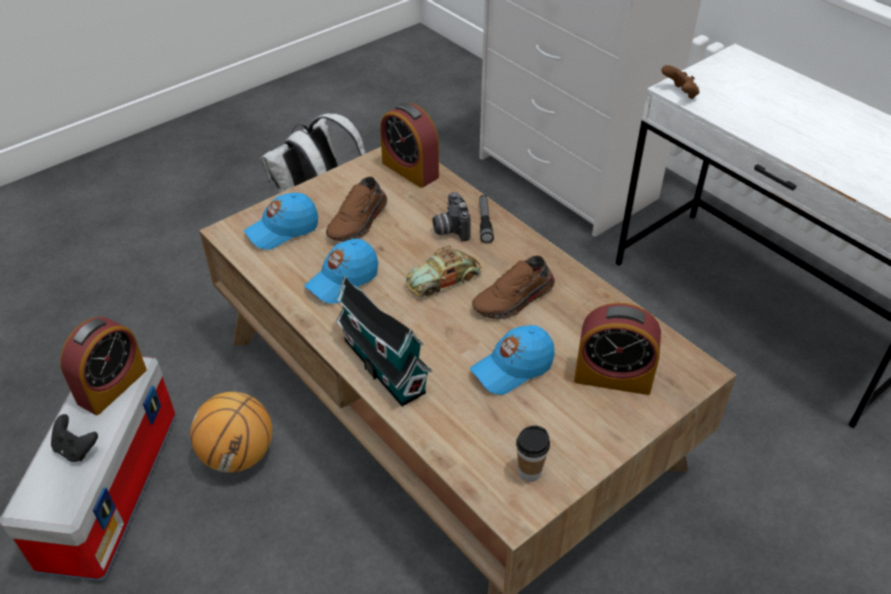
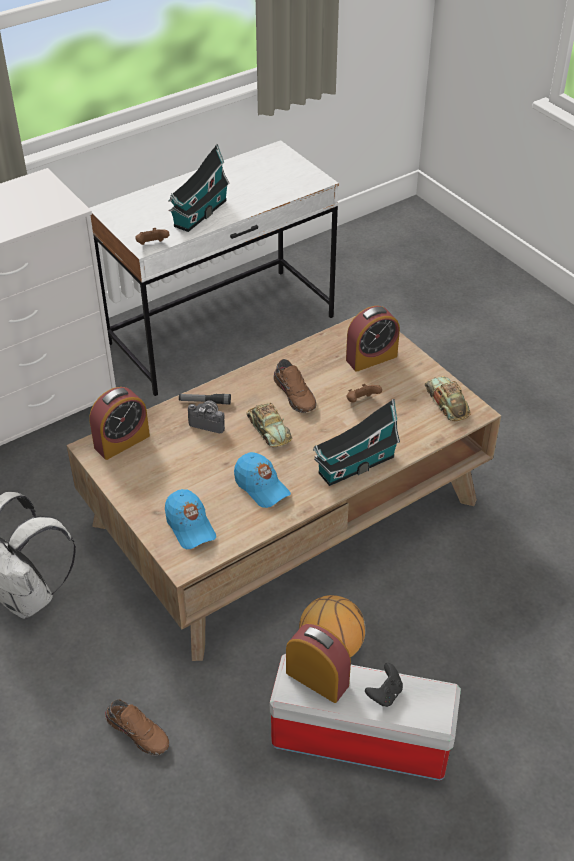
camera: 85 degrees left, 0 degrees up
(359, 222) = (189, 476): brown shoe -> brown shoe (139, 731)
(450, 229) = (209, 422): camera -> camera turned 150 degrees counterclockwise
(512, 368) = (361, 401): blue cap -> brown game controller
(529, 472) = (447, 402): cup -> toy car
(613, 376) = (371, 358): alarm clock -> alarm clock turned 45 degrees clockwise
(769, 122) = (199, 214): none -> toy house

